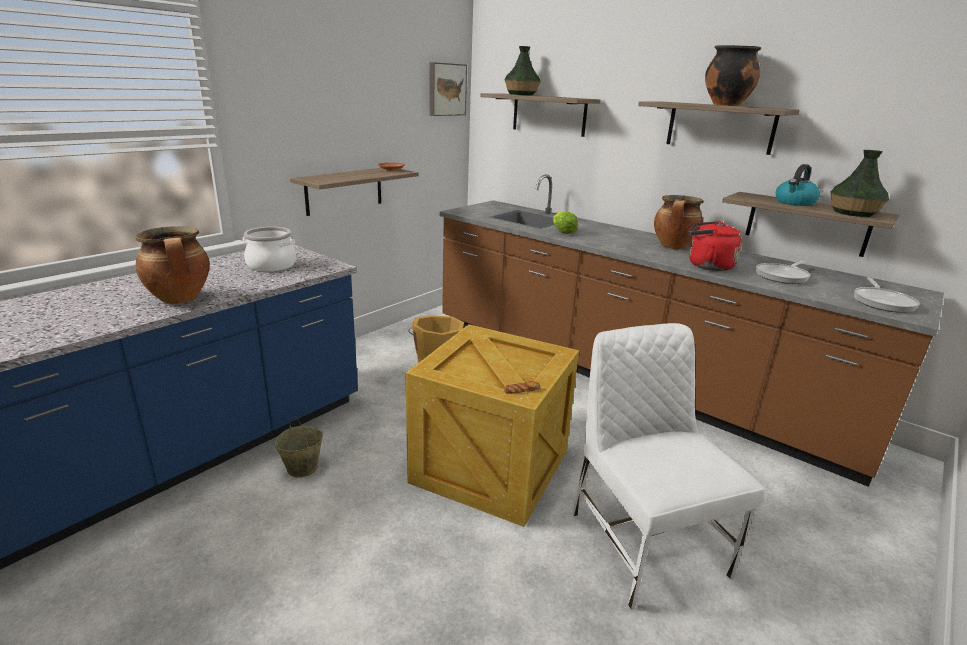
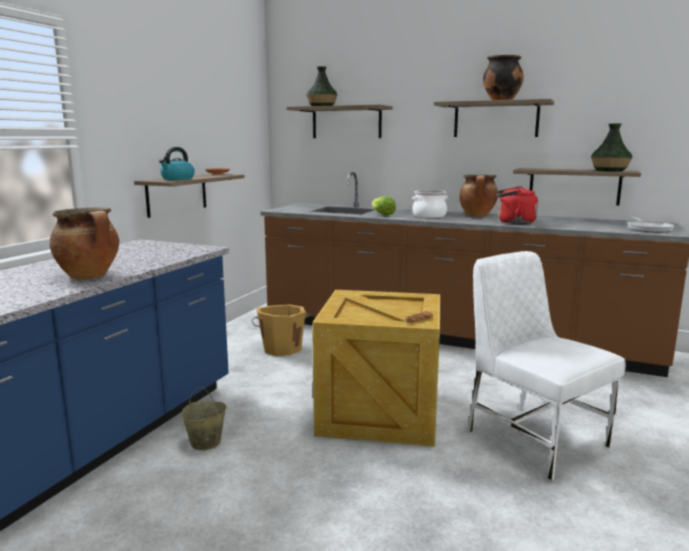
camera: 15 degrees left, 10 degrees down
(271, 265) = (147, 252): cooking pot -> cooking pot (429, 216)
(446, 89) = (250, 106): picture -> none
(783, 276) = (571, 223): frying pan -> none
(794, 203) = (565, 169): kettle -> kettle (177, 179)

